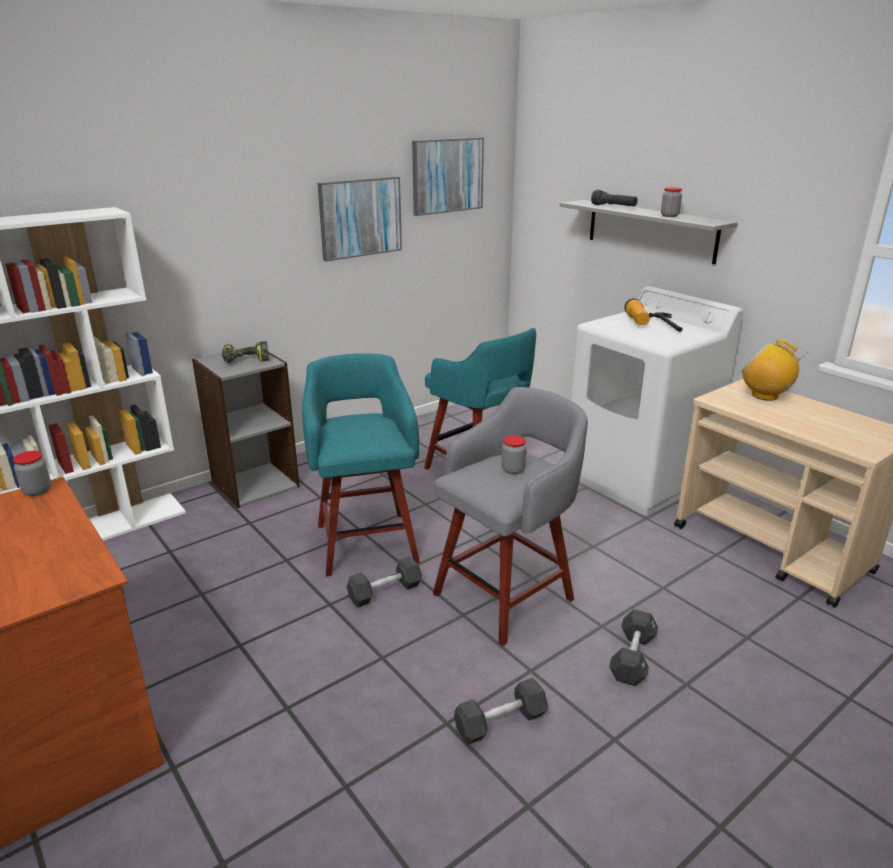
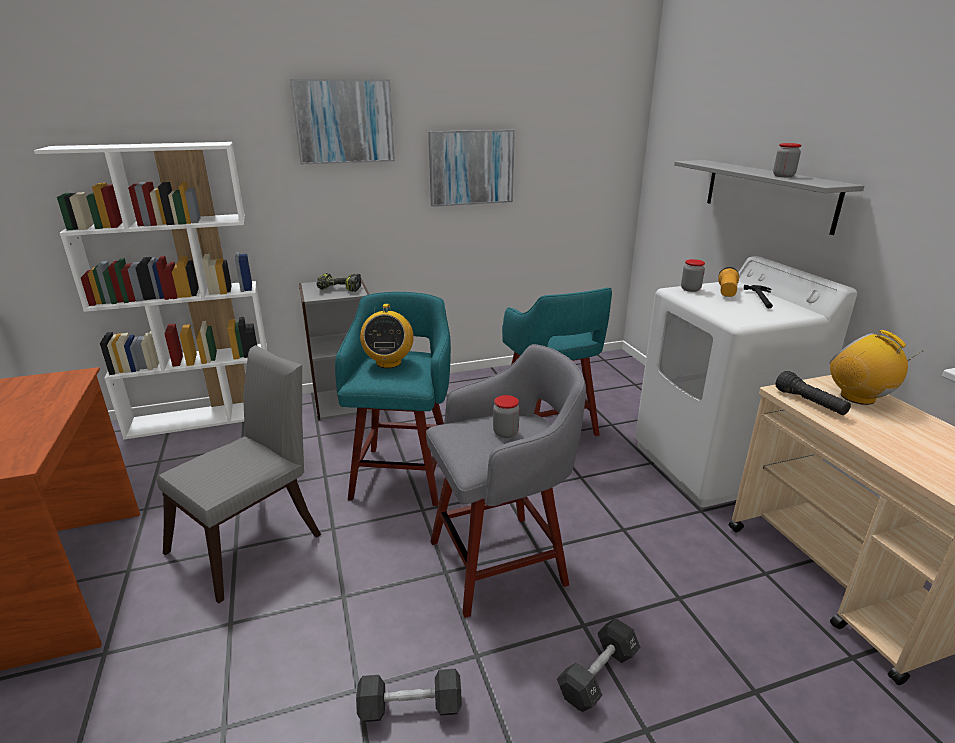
camera: 20 degrees right, 0 degrees up
(37, 491) = (67, 376): jar -> jar (690, 289)
(254, 632) = (254, 539): none -> grey chair
(352, 427) = (388, 362): none -> radio
(385, 592) = (388, 528): black dumbbell -> none
(447, 175) = (569, 132): picture -> picture (344, 121)
(613, 207) = (729, 166): black flashlight -> black flashlight (810, 403)

